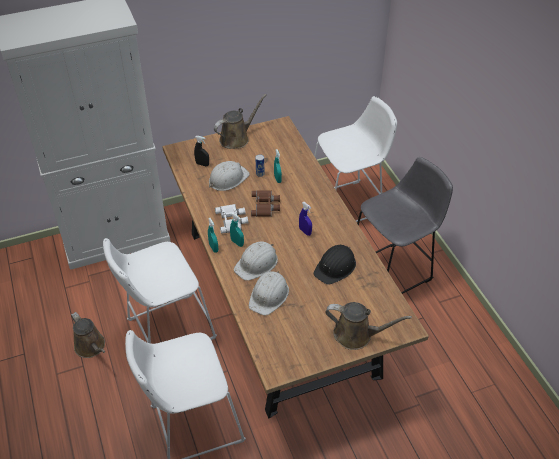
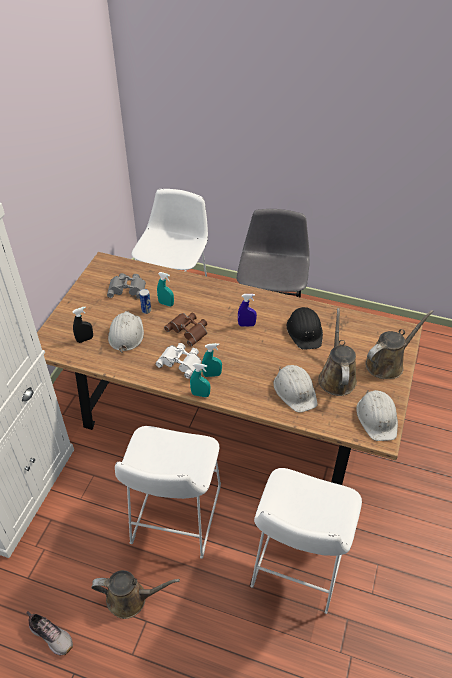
camera: 50 degrees left, 0 degrees up
(38, 326) = (51, 635): none -> shoe
(236, 138) = (82, 298): brown watering can -> brown watering can (336, 377)
(257, 263) = (250, 376): white hard hat -> white hard hat (377, 418)
(270, 152) = (127, 288): none -> grey binoculars

